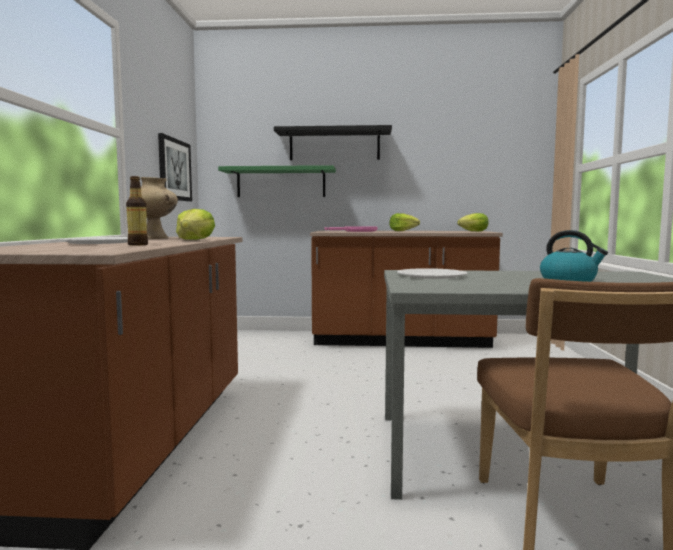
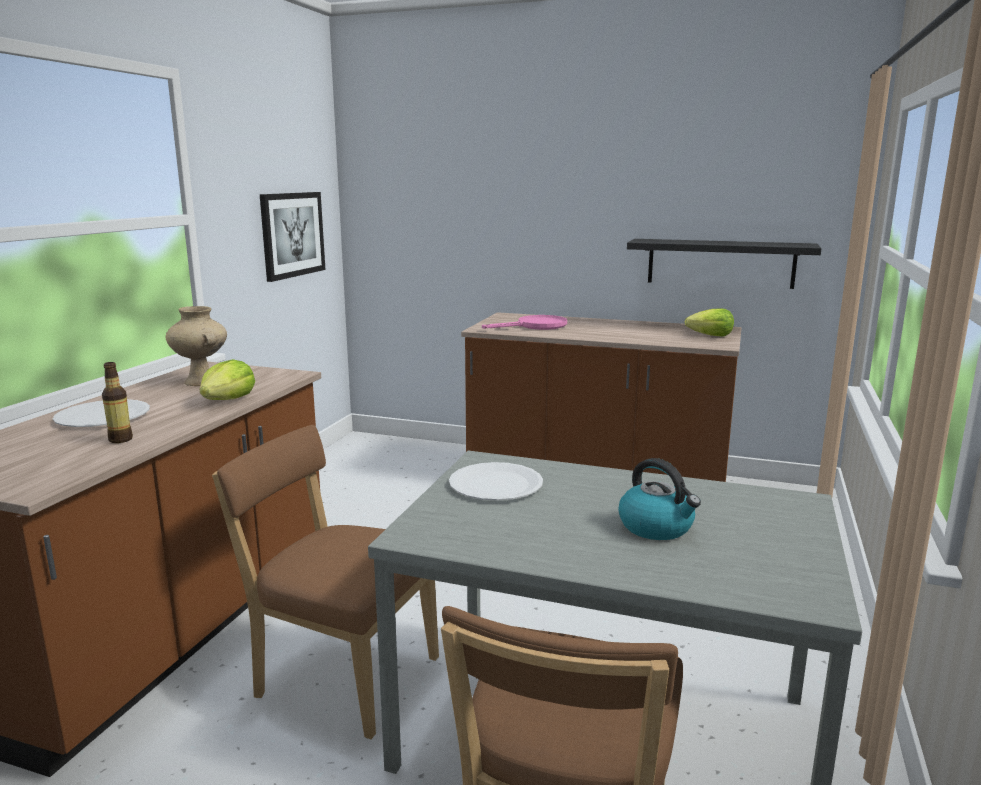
camera: 15 degrees right, 10 degrees up
(281, 183) = (448, 241): green shelf -> none
(307, 451) = (341, 675): none -> brown chair
(334, 145) = (522, 188): black shelf -> black shelf (720, 263)
(402, 231) = (606, 327): lettuce -> none

